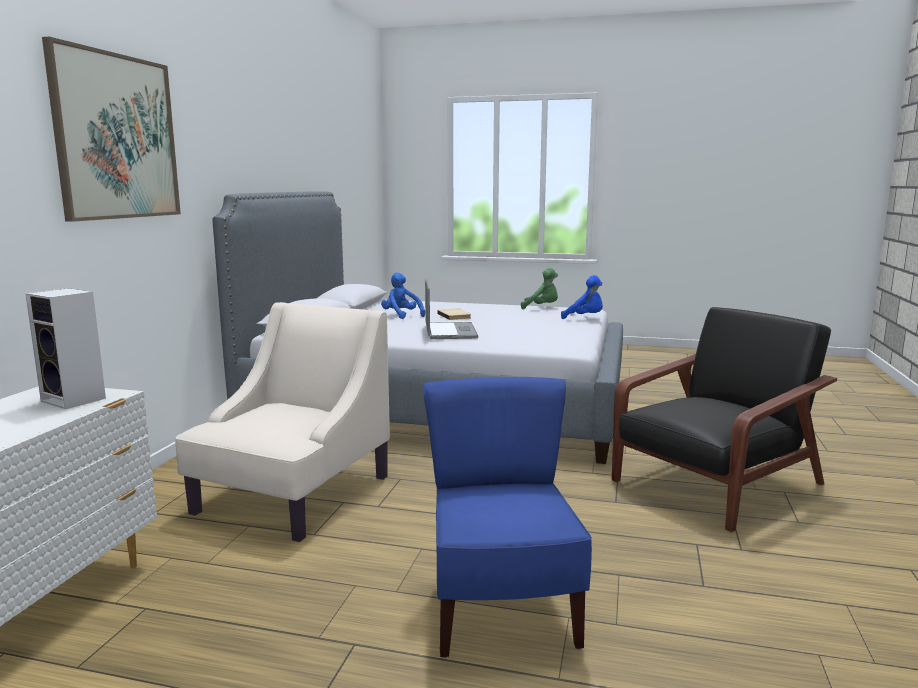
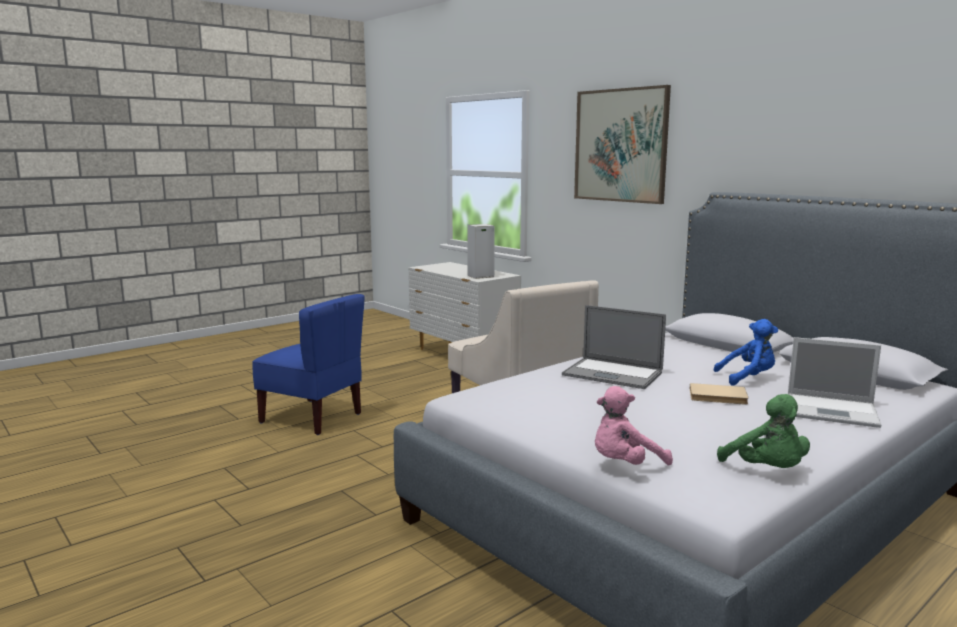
camera: 125 degrees right, 0 degrees up
(439, 305) = (833, 411): none -> laptop
(541, 307) = (767, 470): green plush toy -> green plush toy turned 75 degrees counterclockwise
(585, 318) = (625, 464): blue plush toy -> pink plush toy
(714, 484) = (282, 552): black armchair -> none

